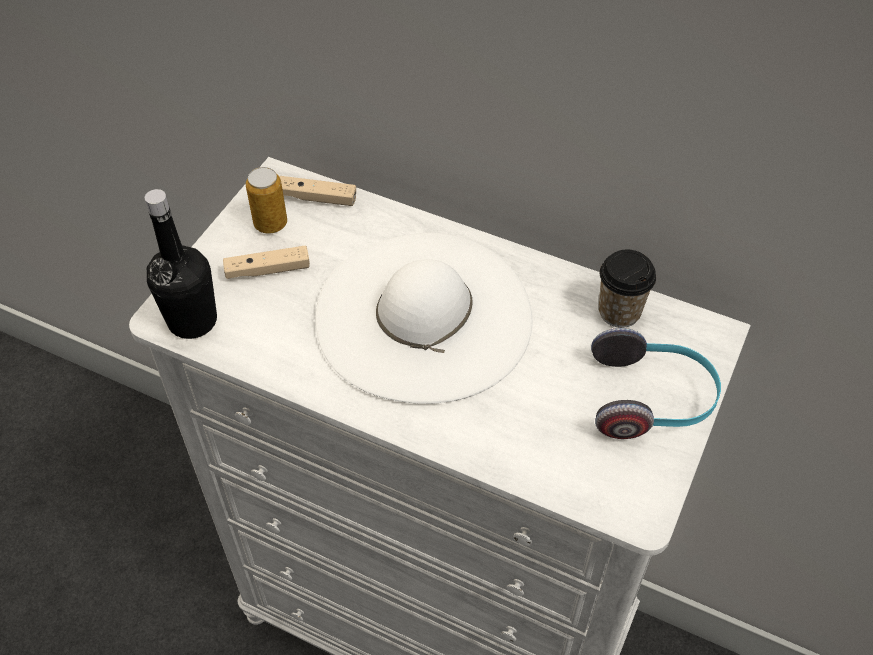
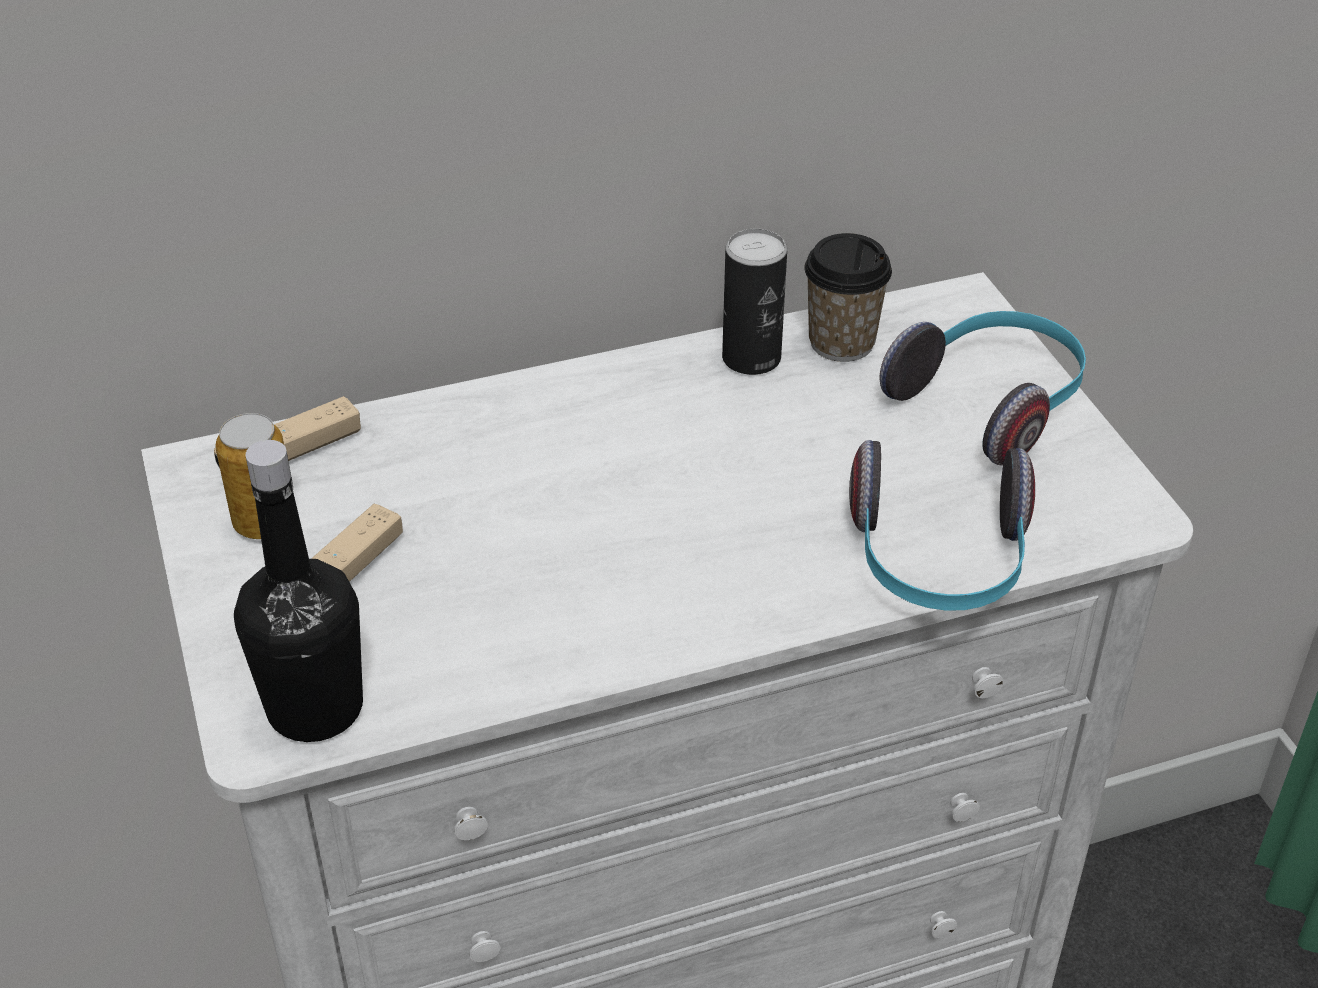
camera: 45 degrees left, 10 degrees down
(423, 315) = (627, 490): white hat -> none
(511, 459) = (938, 562): none -> headphones
(564, 289) = (751, 358): none -> can

